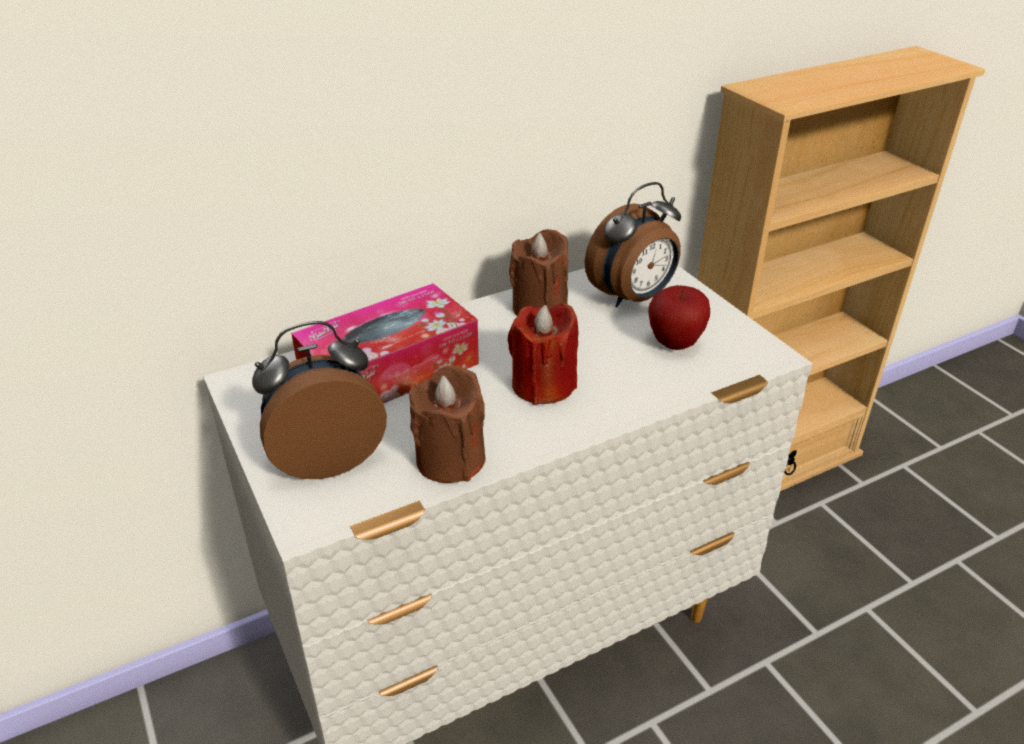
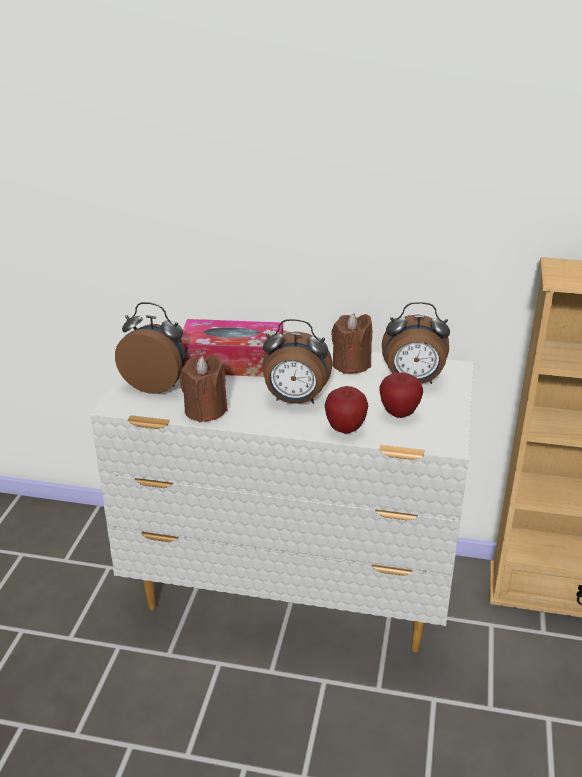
camera: 40 degrees right, 5 degrees down
(543, 385) = (295, 400): red candle -> alarm clock
(650, 393) = (345, 429): none -> apple

